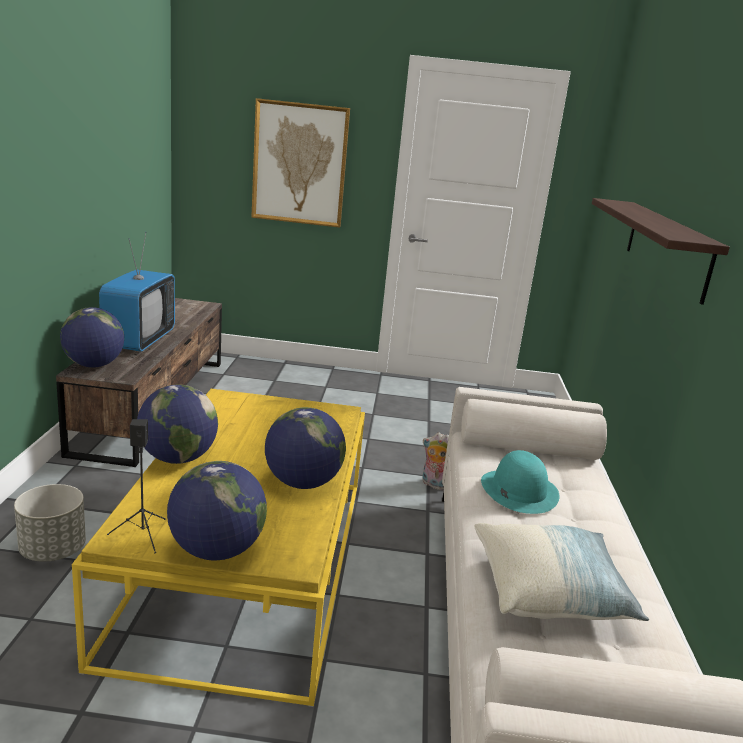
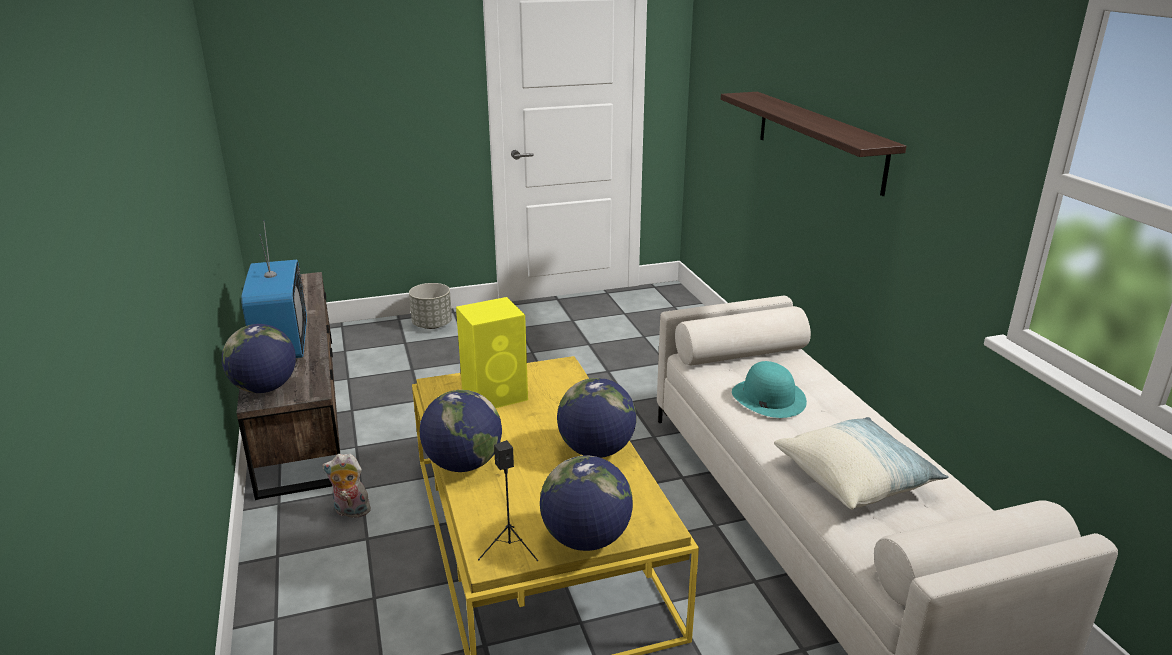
camera: 20 degrees left, 5 degrees up
(53, 550) = (341, 597): grey planter -> grey planter (432, 325)
(262, 416) = (496, 395): none -> yellow speaker
(299, 164) = (376, 95): picture -> none
(433, 484) = (640, 409): plush toy -> plush toy (350, 512)

